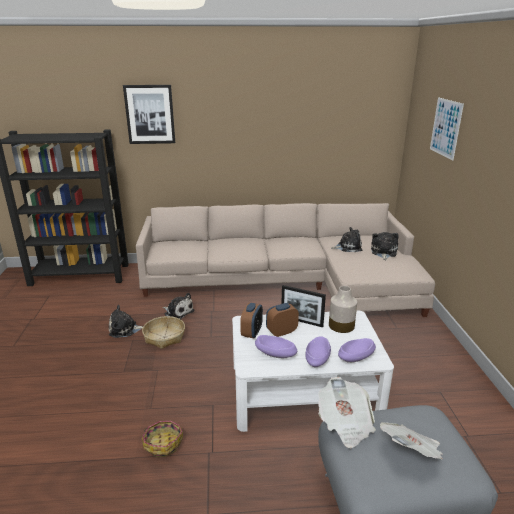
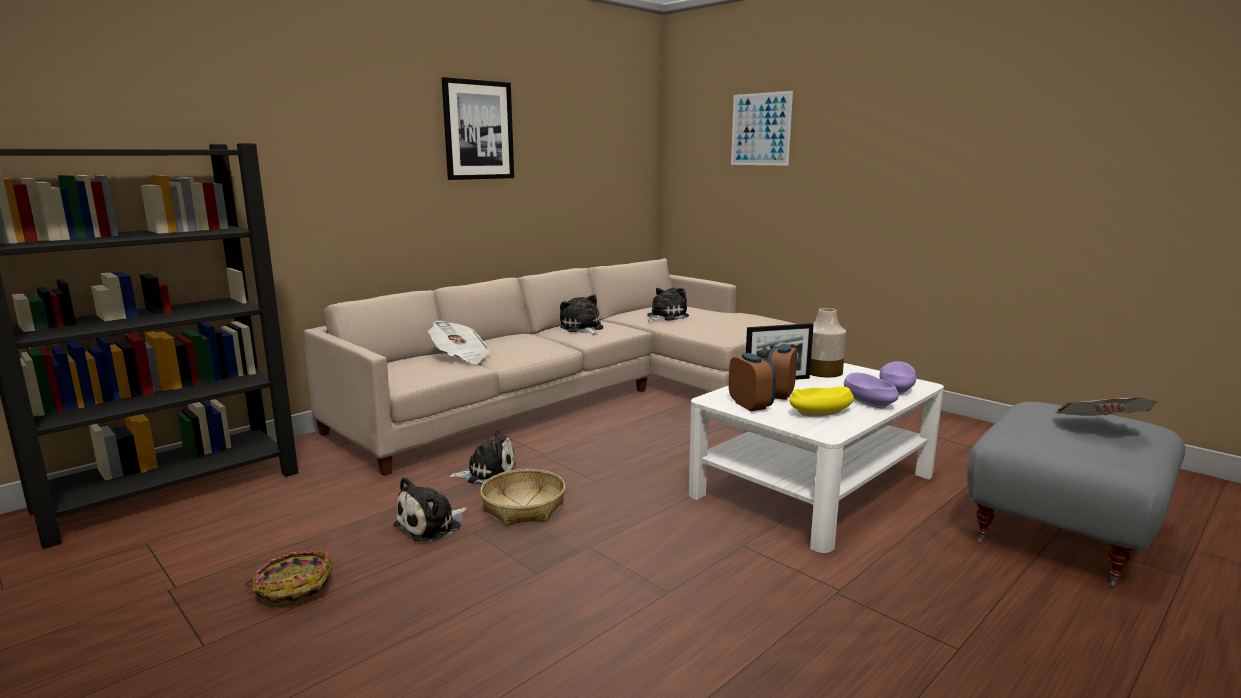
camera: 40 degrees left, 10 degrees down
(150, 114) = (303, 117): picture -> picture (478, 130)
(163, 443) = (766, 617): basket -> basket (294, 589)
(275, 353) = (820, 412): purple bowl -> yellow bowl
(345, 424) = (1014, 434): newspaper -> newspaper (461, 357)
(383, 252) = (713, 313): plush toy -> plush toy (582, 328)

